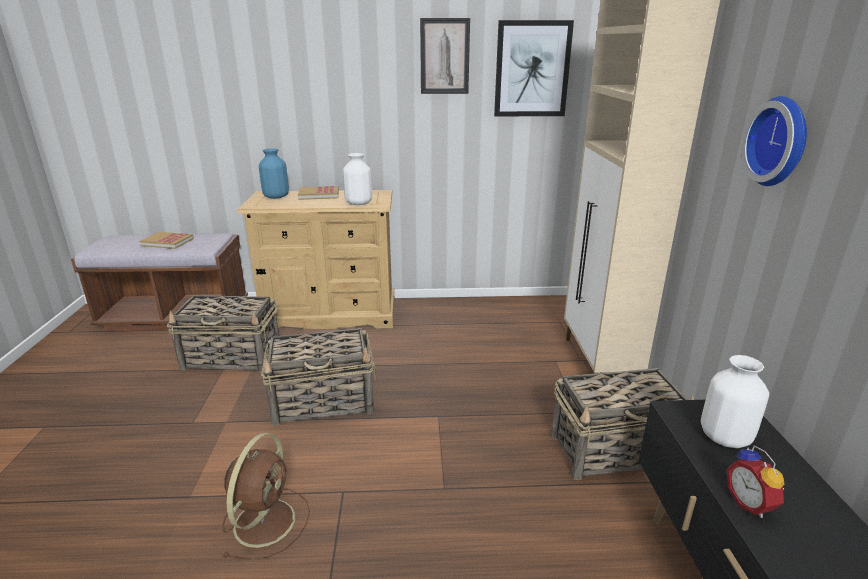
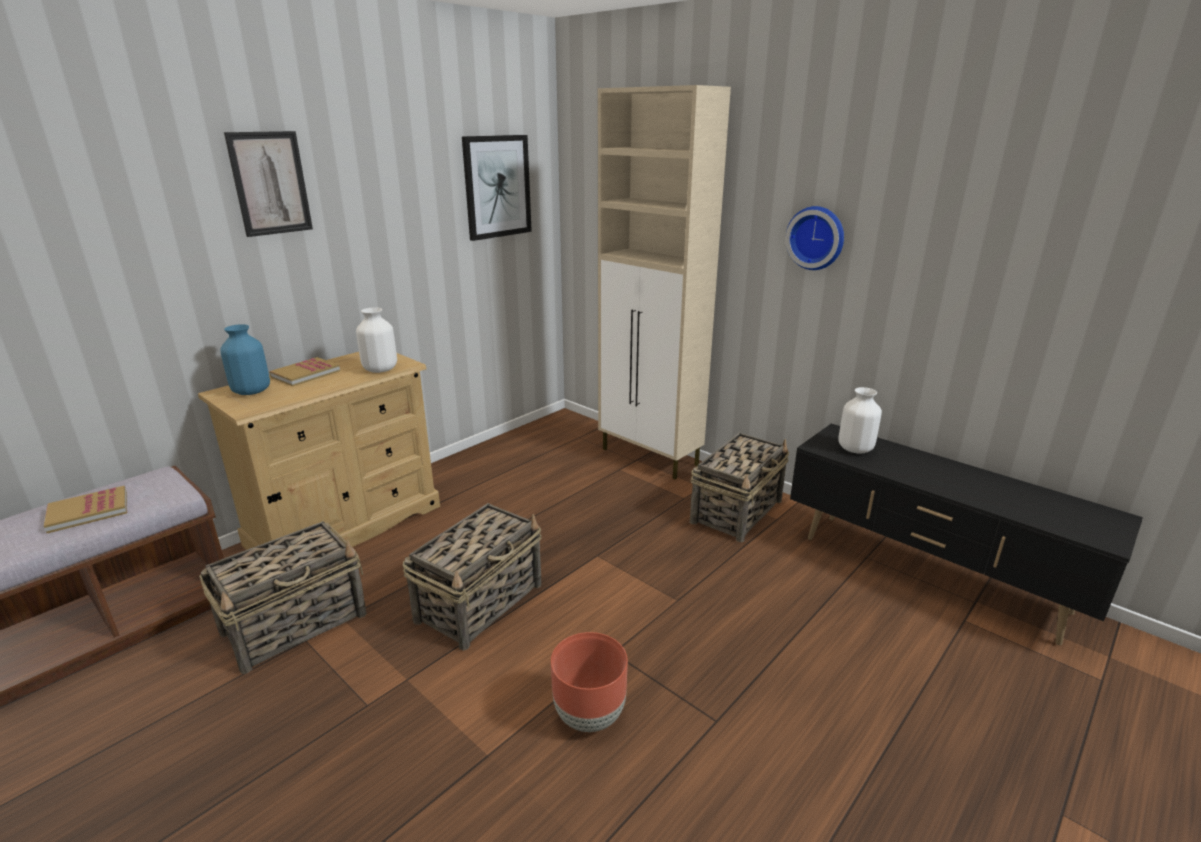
camera: 45 degrees left, 0 degrees up
(266, 520) = (588, 715): brown fan -> brown planter
(444, 56) = (414, 179): picture -> picture (270, 183)
(751, 503) = (910, 475): alarm clock -> none

